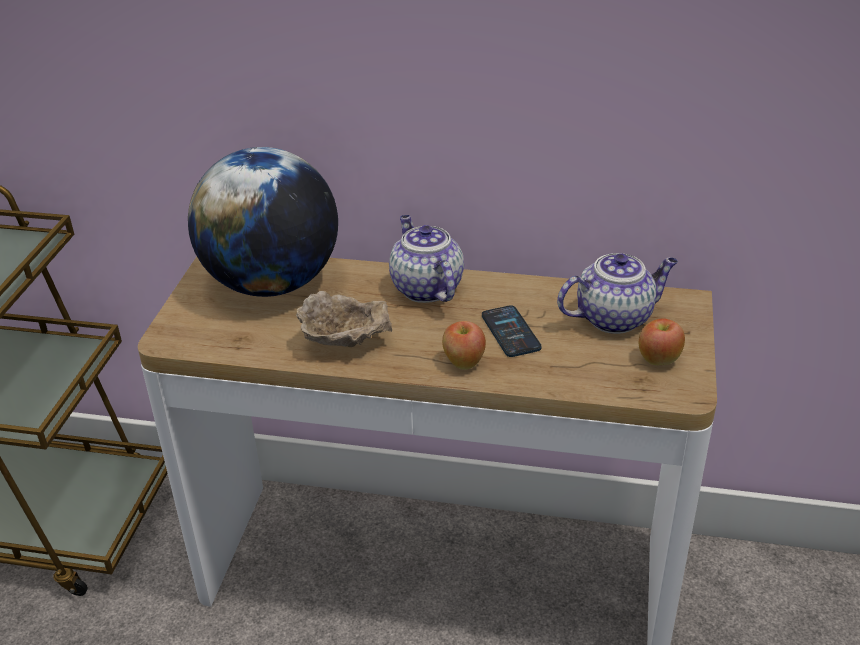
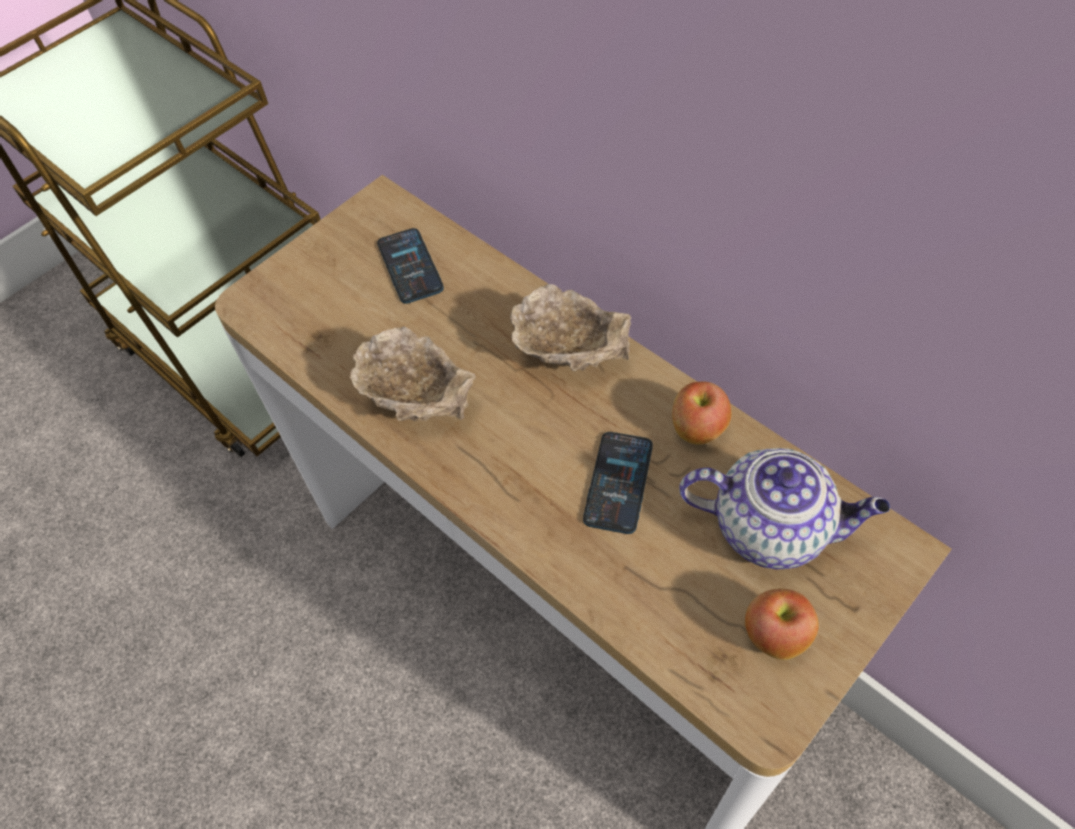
camera: 35 degrees right, 20 degrees up
(272, 283) = (410, 266): globe -> phone
(425, 288) = (571, 355): teapot -> beige bowl
(463, 362) = (525, 503): apple -> apple (697, 429)

